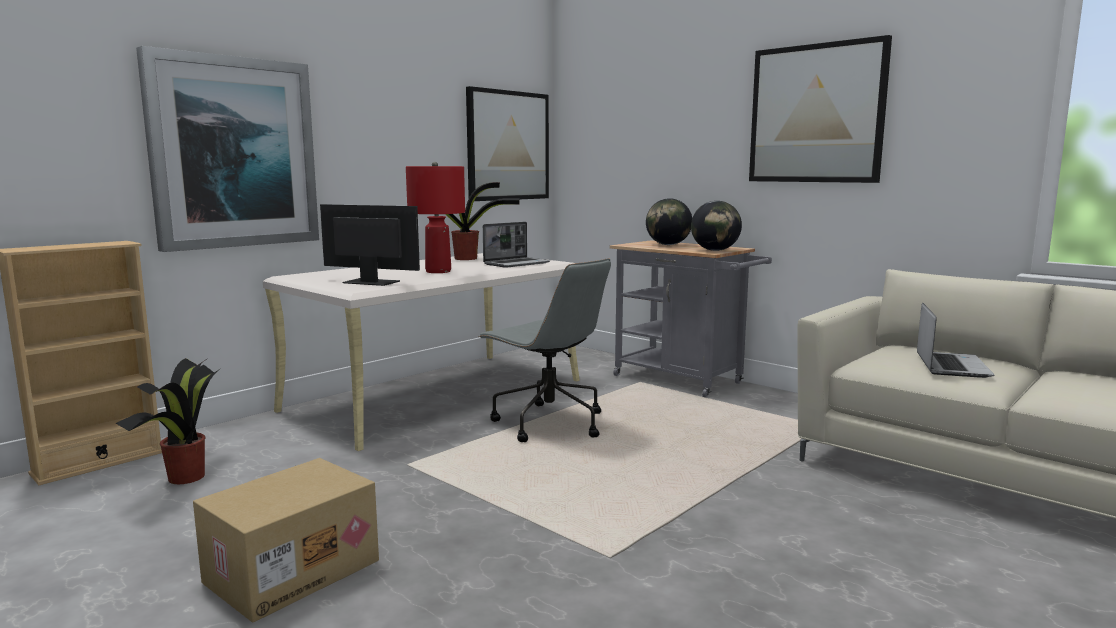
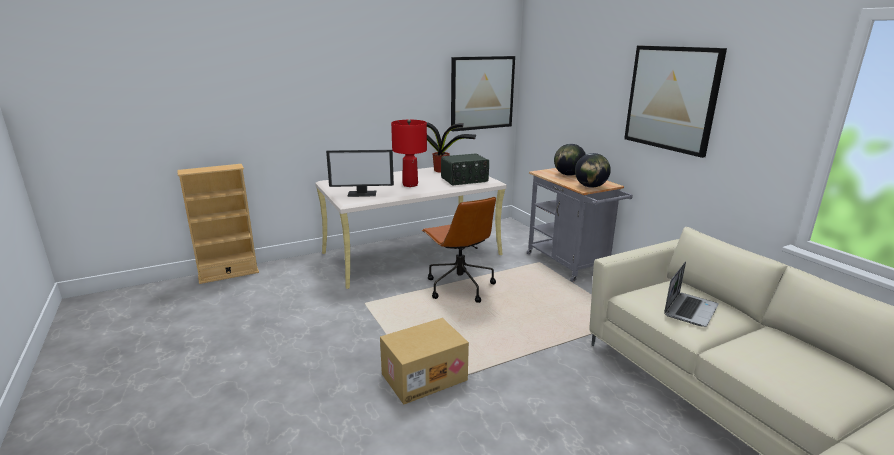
camera: 20 degrees right, 10 degrees up
(185, 478) = (259, 291): potted plant -> none
(233, 153) = (298, 112): picture -> none
(292, 570) = (274, 359): cardboard box -> cardboard box (424, 376)
(370, 282) = (362, 193): monitor -> monitor turned 135 degrees clockwise
(517, 263) = (464, 180): laptop -> radio
(547, 423) = (459, 286): grey office chair -> brown office chair

